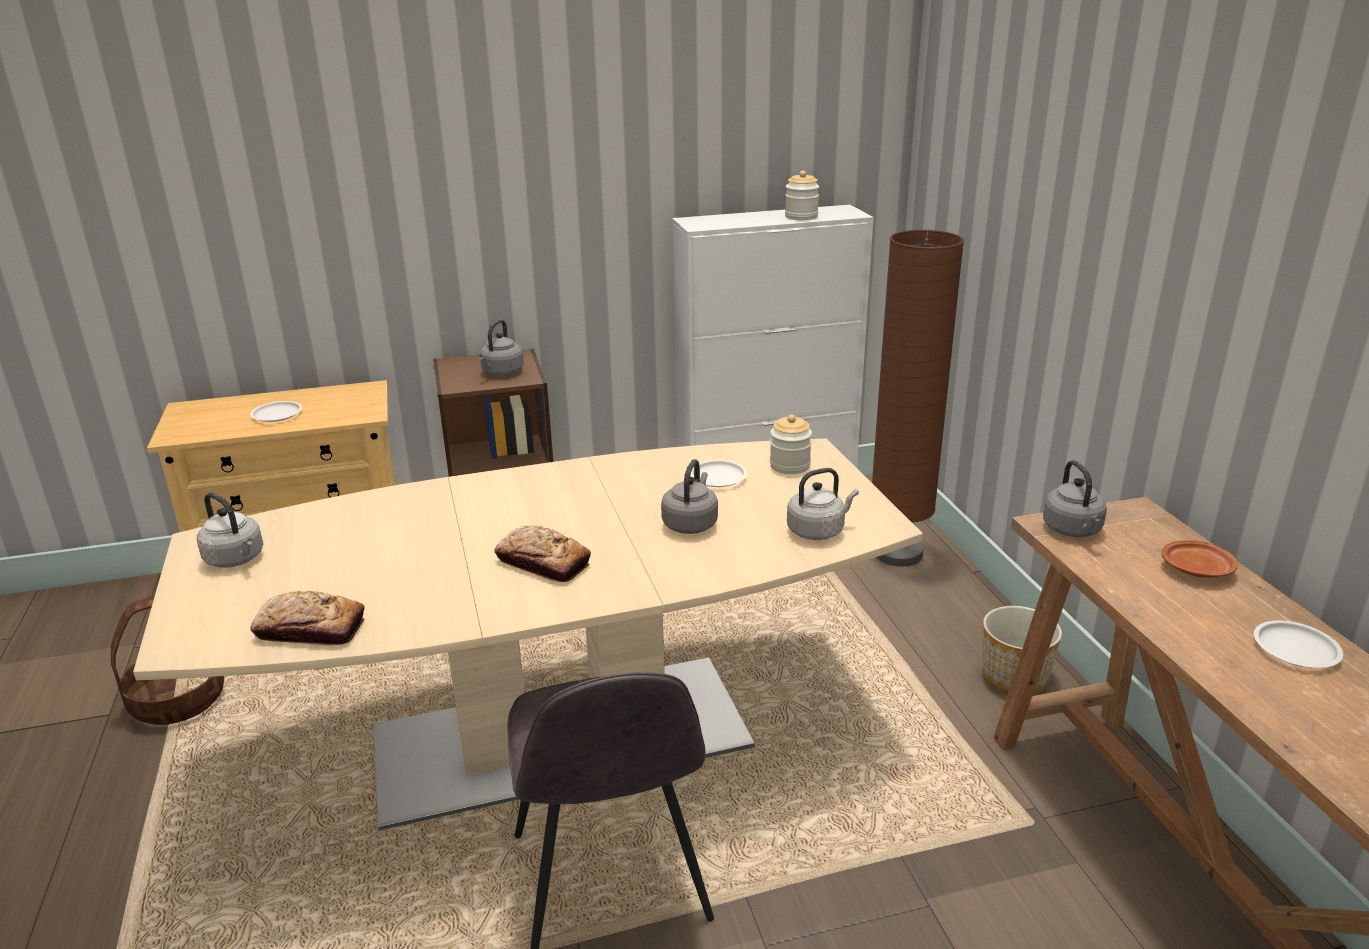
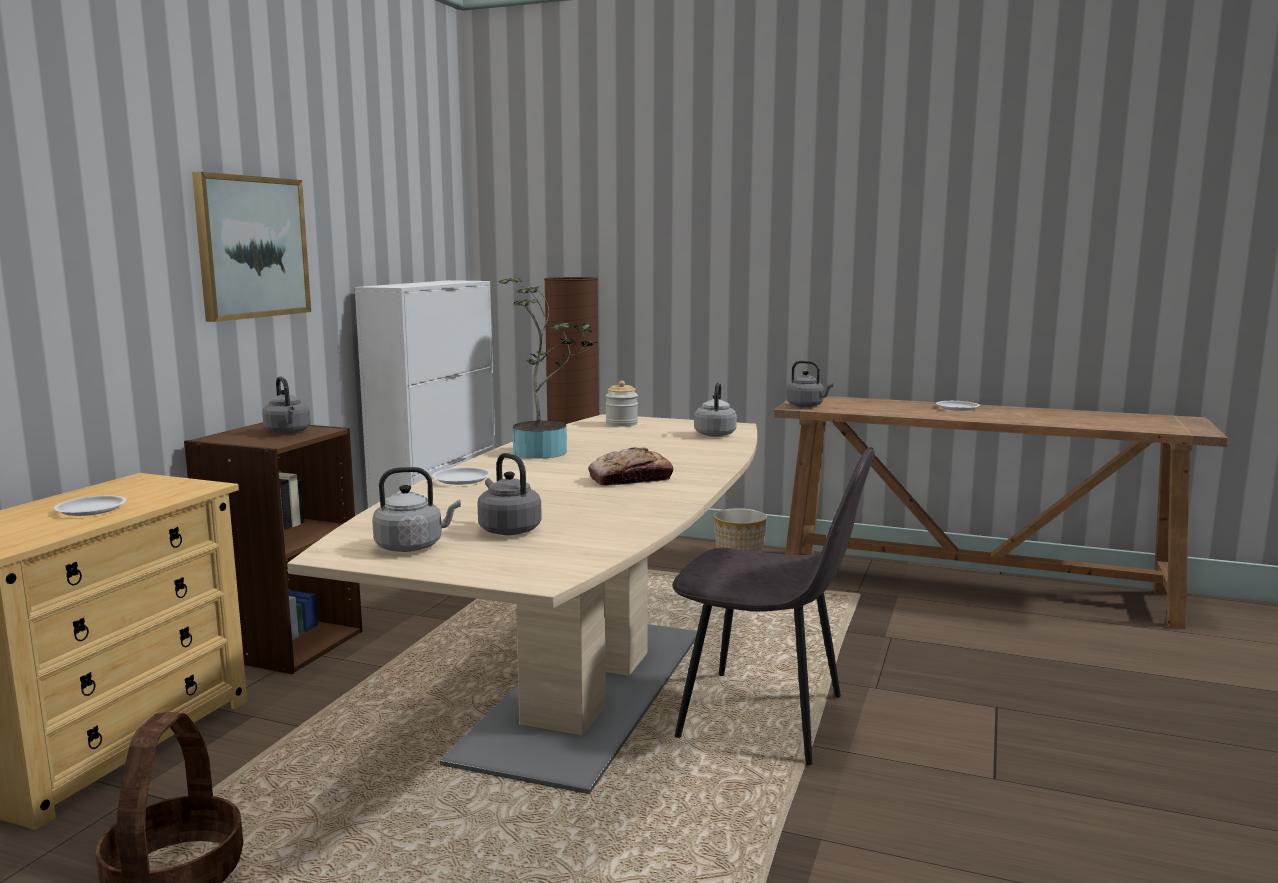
camera: 55 degrees left, 15 degrees down
(310, 629) = (601, 539): bread -> none
(525, 182) = (252, 247): none -> picture
(609, 481) = (546, 451): none -> potted plant
(691, 523) = (651, 448): grey kettle -> grey kettle (508, 529)
(718, 477) = (602, 435): white plate -> white plate (462, 479)
(801, 217) = (446, 282): jar -> none
(1197, 569) = (874, 402): brown plate -> none

